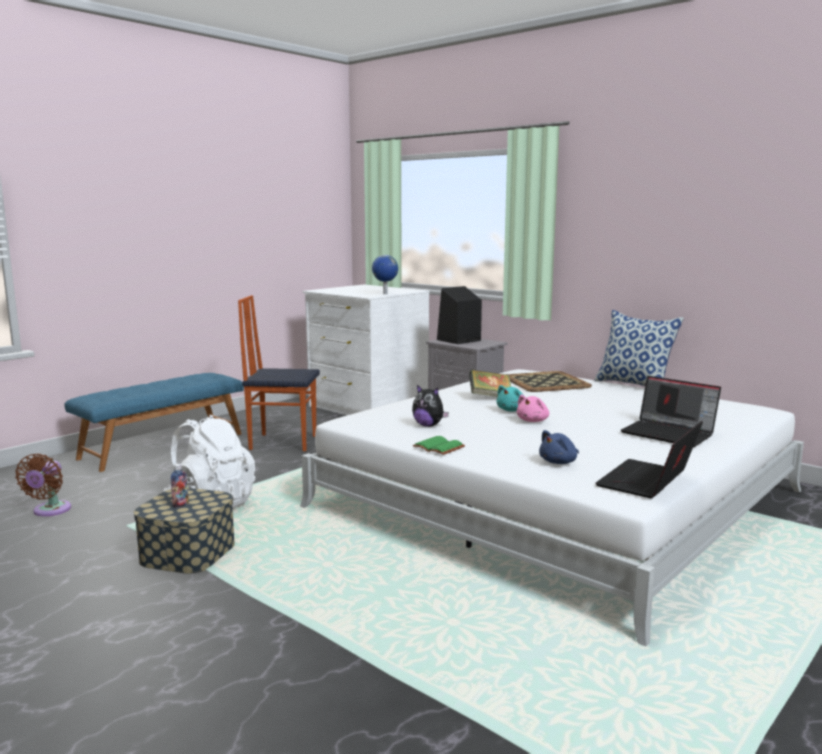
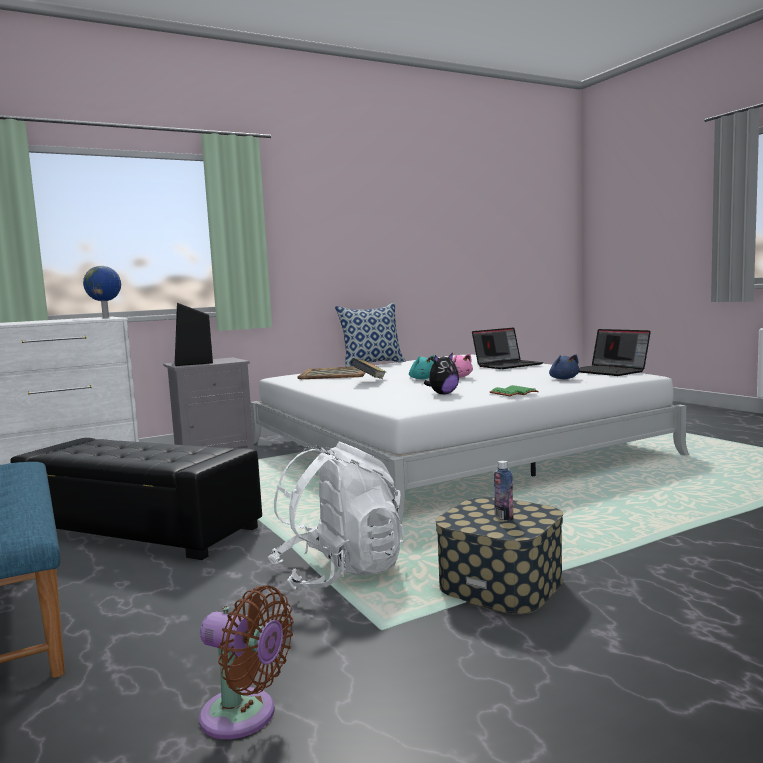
camera: 70 degrees left, 5 degrees down
(283, 442) = (139, 530): chair -> black ottoman

